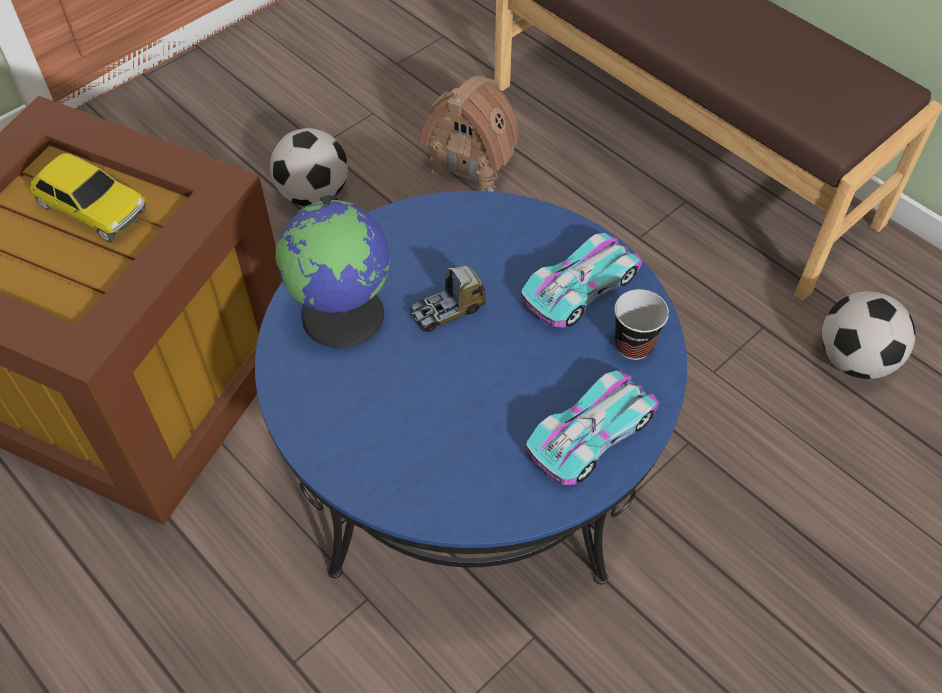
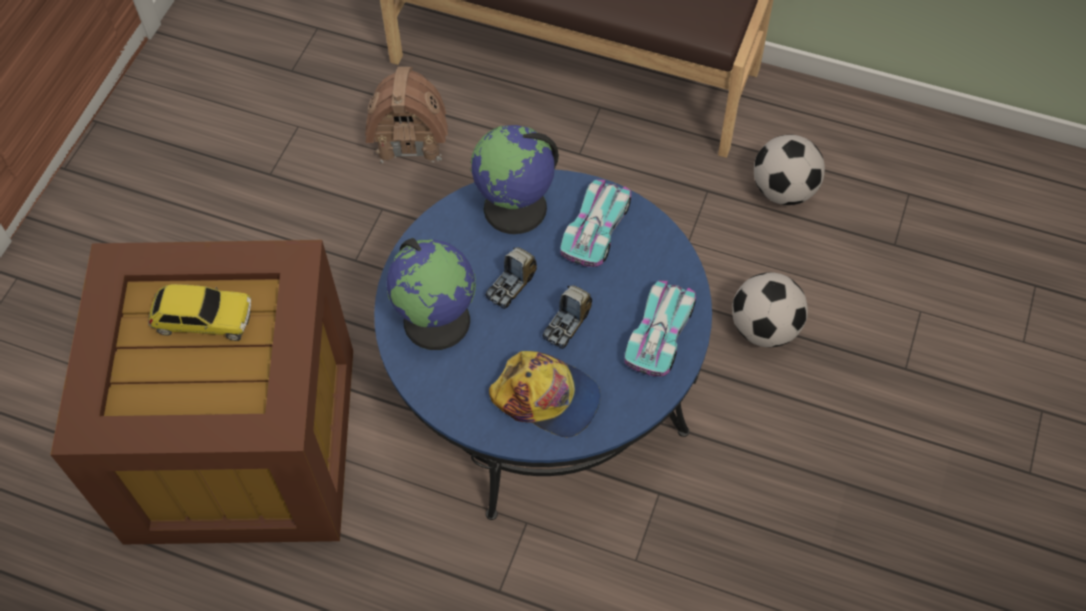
camera: 25 degrees left, 5 degrees up
(313, 194) = (291, 221): football -> football (764, 328)
(413, 450) = (547, 397): none -> cap
(486, 378) = (567, 324): none -> toy truck
(501, 233) = (516, 208): none -> globe
(634, 345) = (655, 256): cup -> none

